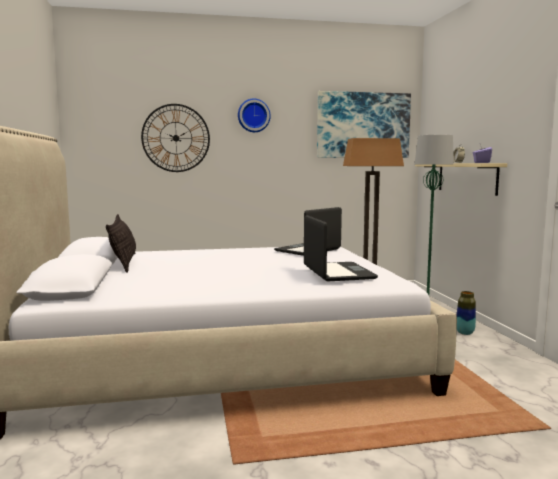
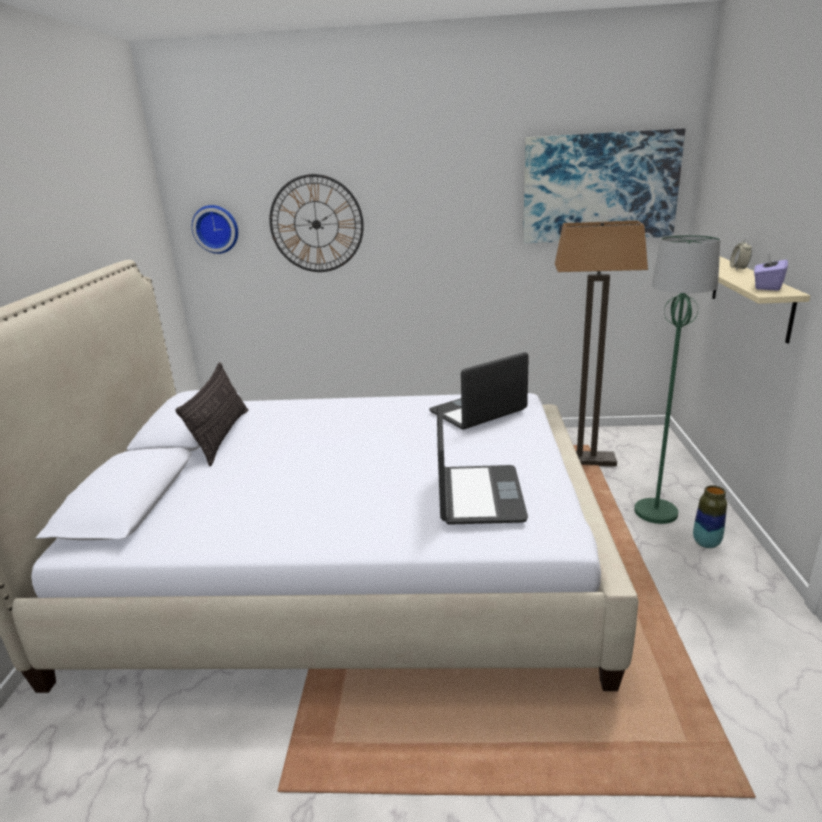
camera: 15 degrees right, 15 degrees up
(253, 115) = (425, 184): wall clock -> wall clock (216, 229)

